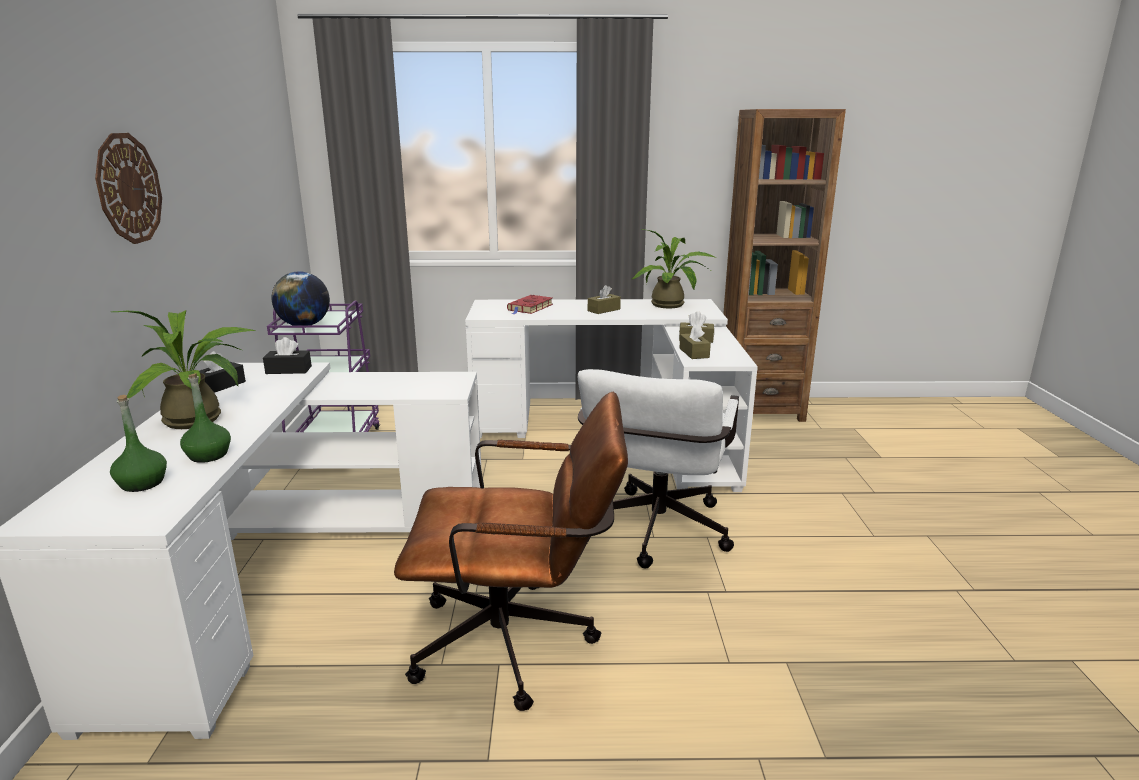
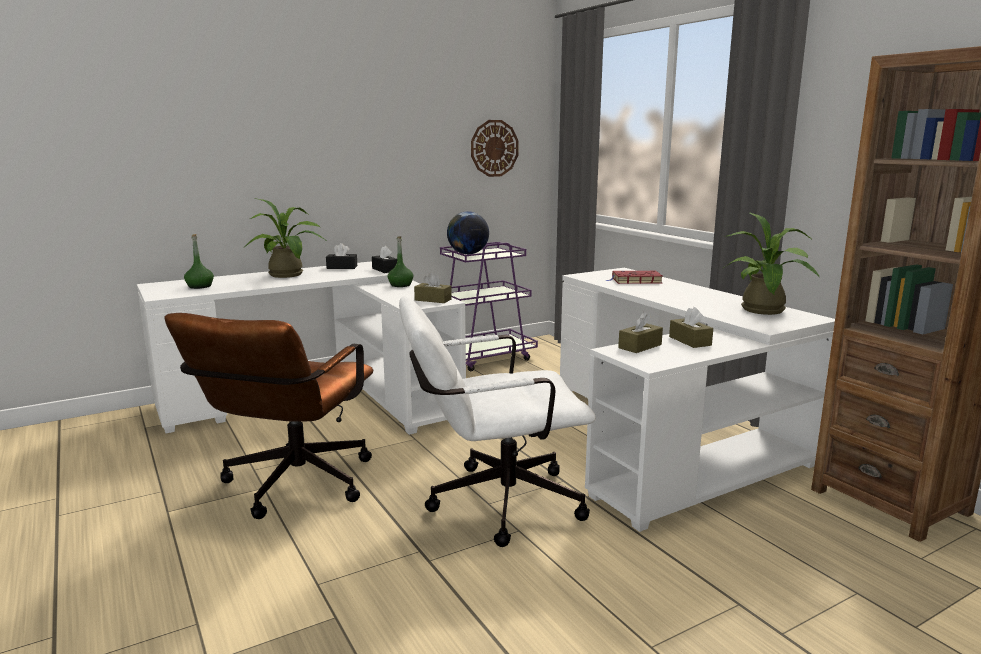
camera: 60 degrees right, 5 degrees down
(128, 188) = (310, 133): wall clock -> wall clock (494, 148)
(208, 455) = (241, 286): green bottle -> green bottle (400, 285)
(519, 643) = (291, 488): brown office chair -> brown office chair turned 45 degrees clockwise
(604, 310) = (684, 297): brown tissue box -> brown tissue box (433, 300)

